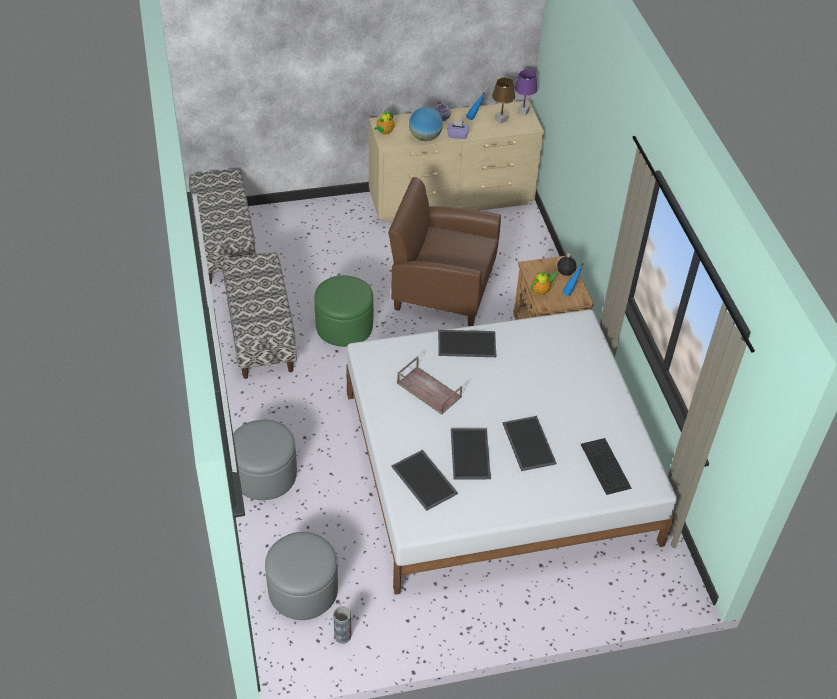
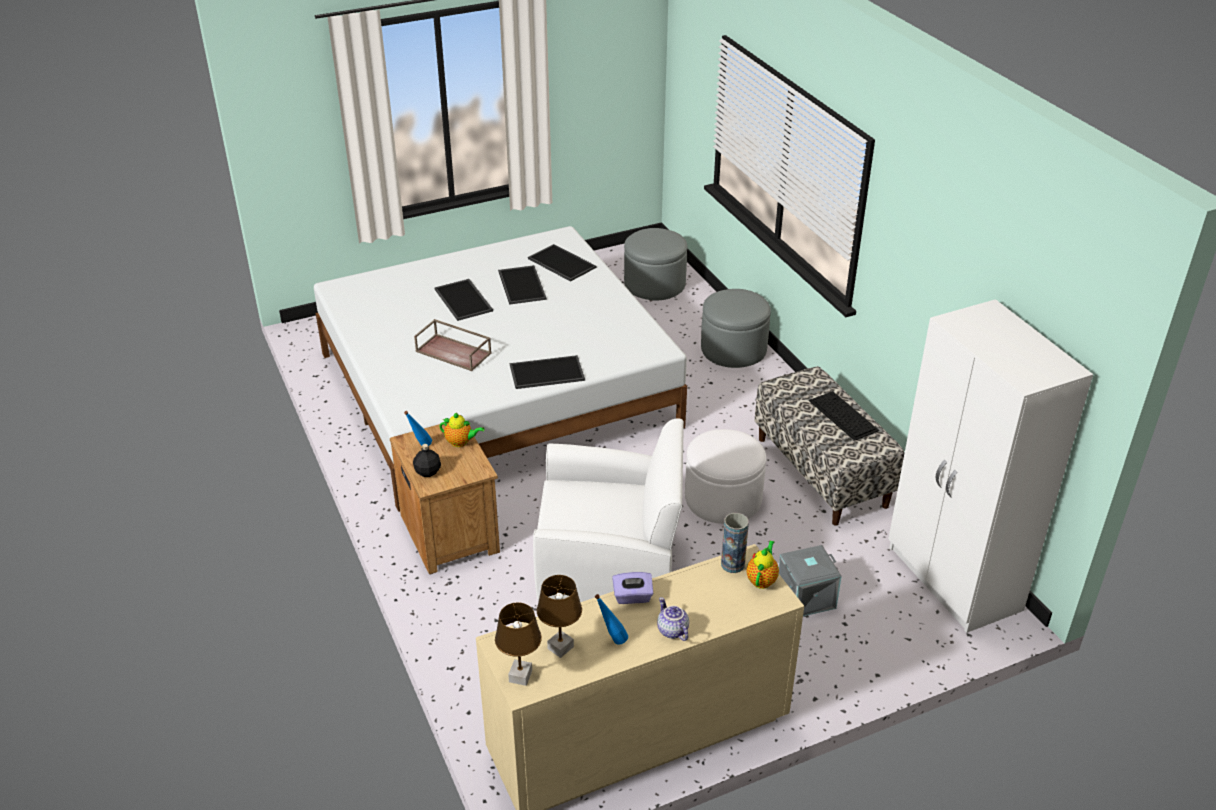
camera: 170 degrees right, 10 degrees down
(224, 245) = (953, 580): bench -> white wardrobe
(323, 251) = (806, 598): none -> grey storage box
(342, 635) = (609, 265): vase -> vase (732, 564)
(344, 326) = (723, 498): green ottoman -> white ottoman
(425, 137) = (688, 581): globe -> none
(428, 390) = (579, 326): brown tray -> brown tray (454, 352)
(442, 288) = (609, 571): brown armchair -> white armchair
(523, 112) = (520, 676): purple table lamp -> brown table lamp
(541, 290) = (460, 442): teapot -> teapot turned 120 degrees counterclockwise
(606, 466) = (383, 294): keyboard -> keyboard (842, 415)

